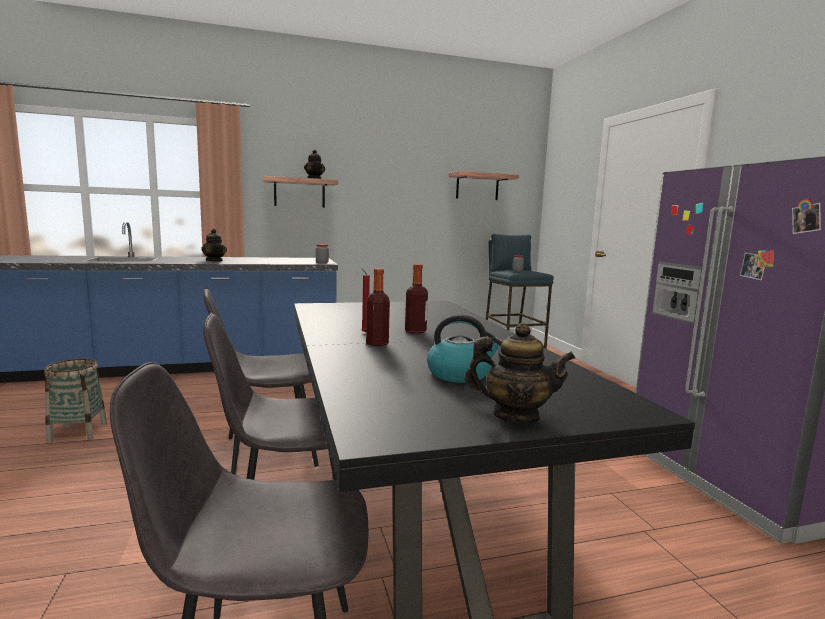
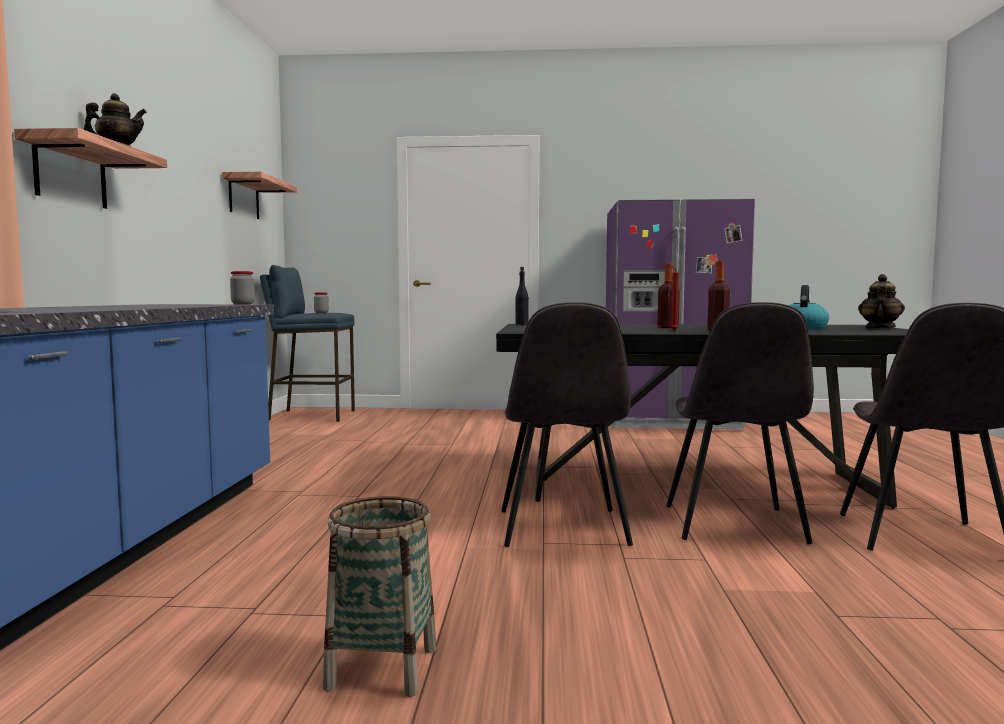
camera: 70 degrees left, 5 degrees down
(214, 261) = (108, 308): teapot -> none
(435, 303) = (521, 324): none -> black bottle

